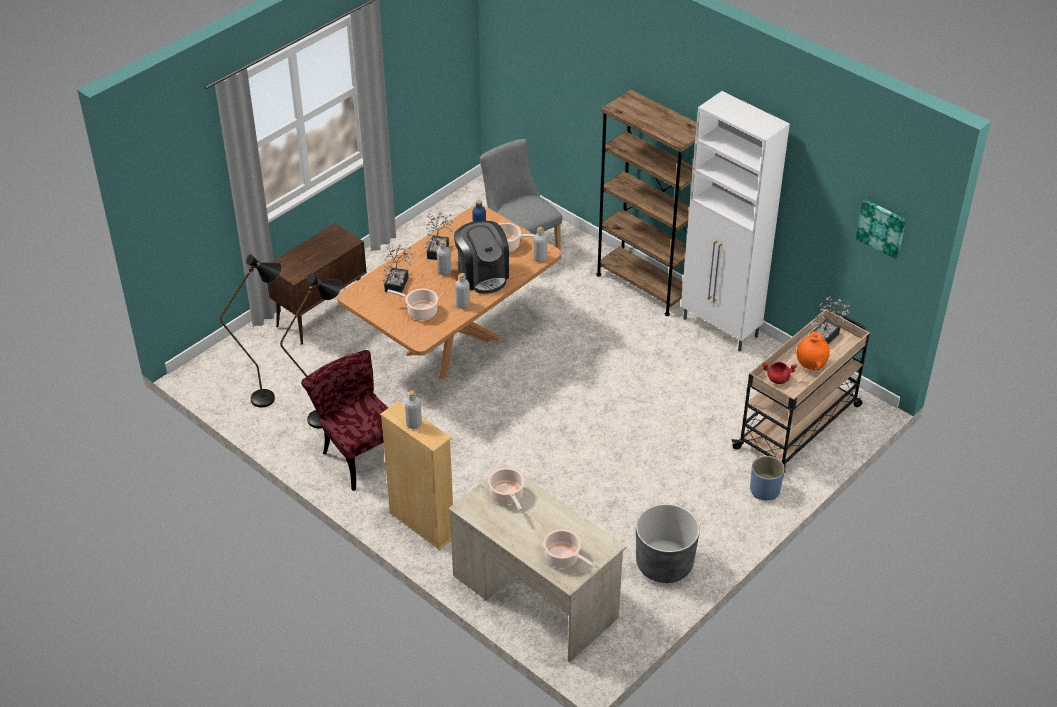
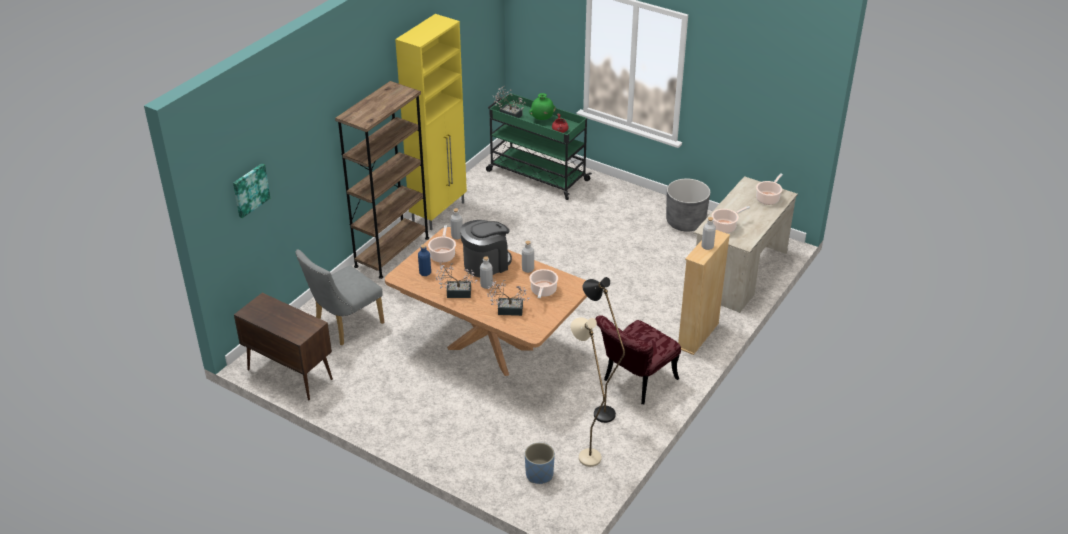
camera: 100 degrees left, 5 degrees down
(272, 397) = (585, 452): black floor lamp -> beige floor lamp
(322, 313) = (462, 441): brown cabinet -> brown cabinet (289, 374)
(720, 328) = (439, 212): white cabinet -> yellow cabinet
(764, 490) = (602, 186): blue planter -> blue planter (539, 474)
(799, 426) = (536, 175): beige cart -> green cart
(810, 365) = (542, 119): orange vase -> green vase
(882, 228) = (483, 28): picture -> picture (250, 190)

